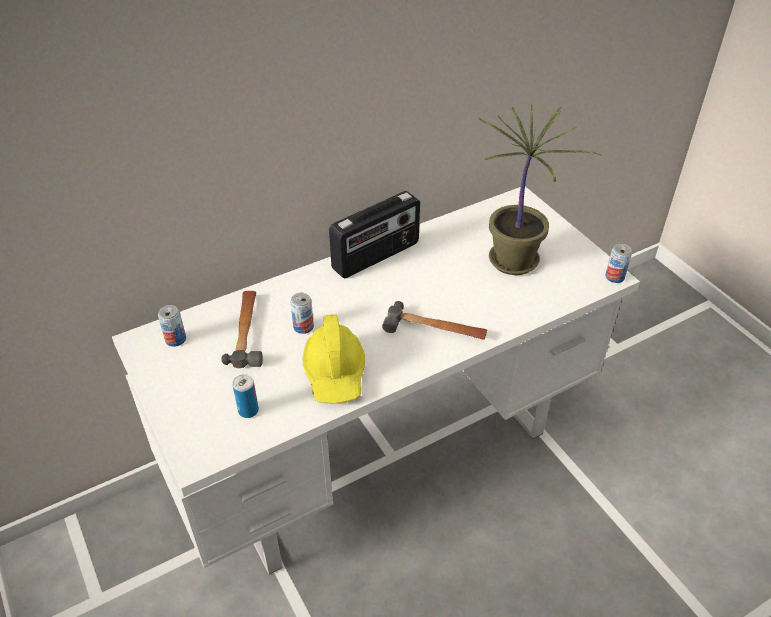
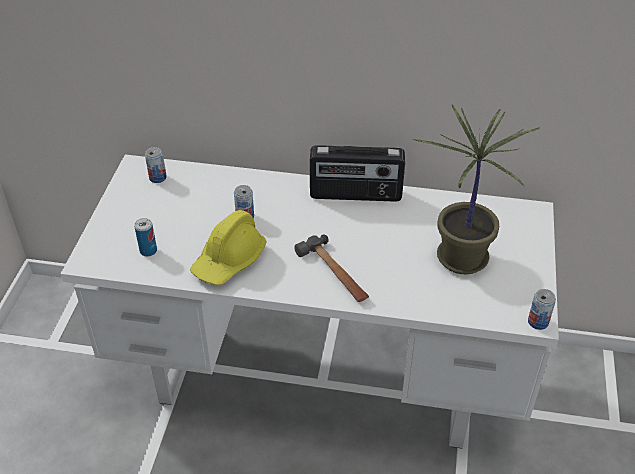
camera: 40 degrees right, 0 degrees up
(247, 331) = (206, 198): hammer -> none

